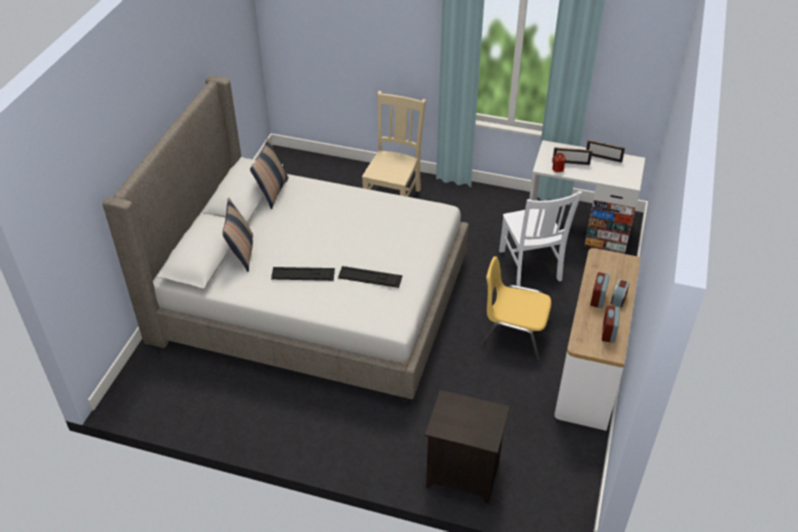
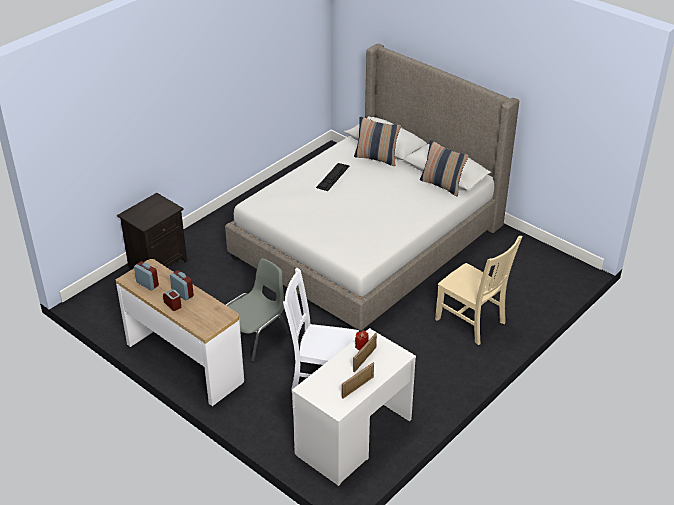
camera: 115 degrees right, 5 degrees down
(370, 277) = (305, 203): keyboard -> none
(514, 332) = (255, 335): yellow chair -> grey chair

